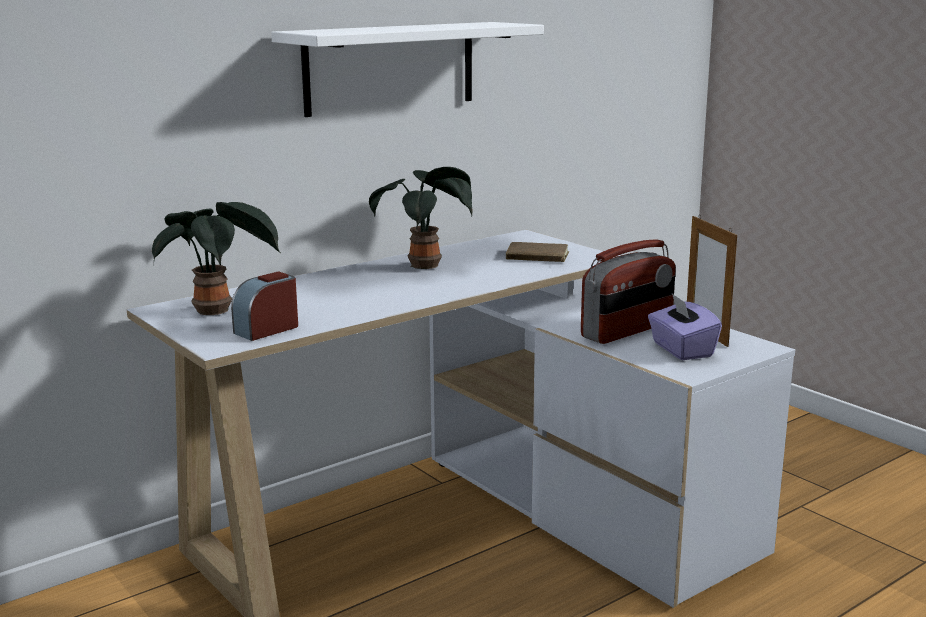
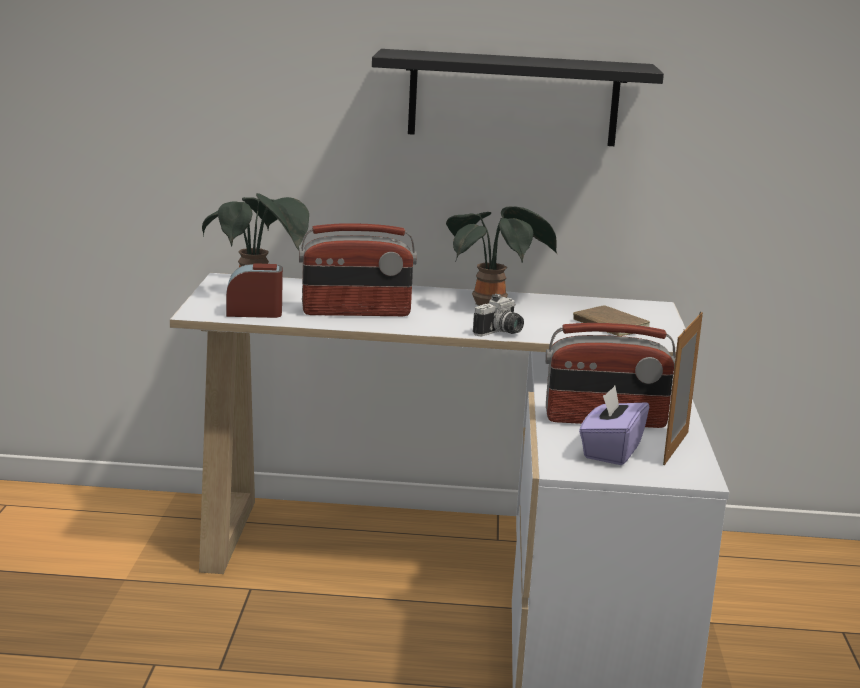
camera: 40 degrees right, 0 degrees up
(347, 302) = (356, 312): none -> radio
(390, 67) = (513, 98): white shelf -> black shelf
(488, 283) = (501, 333): none -> camera

